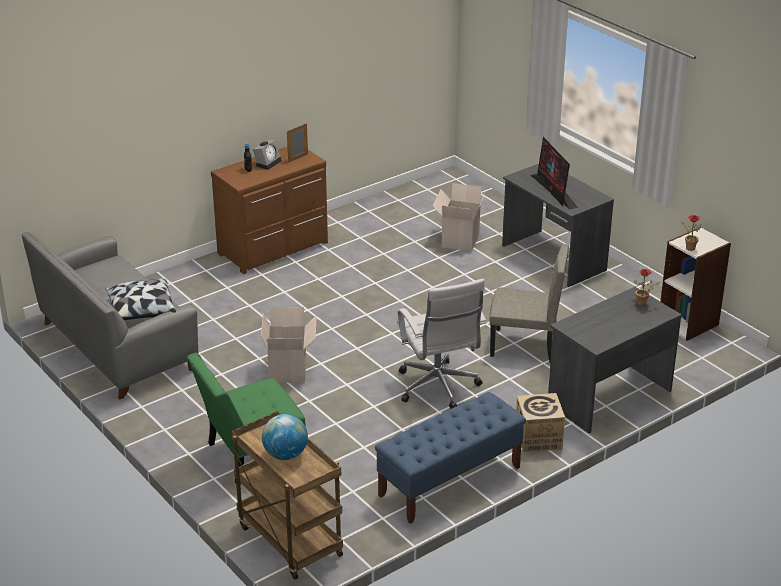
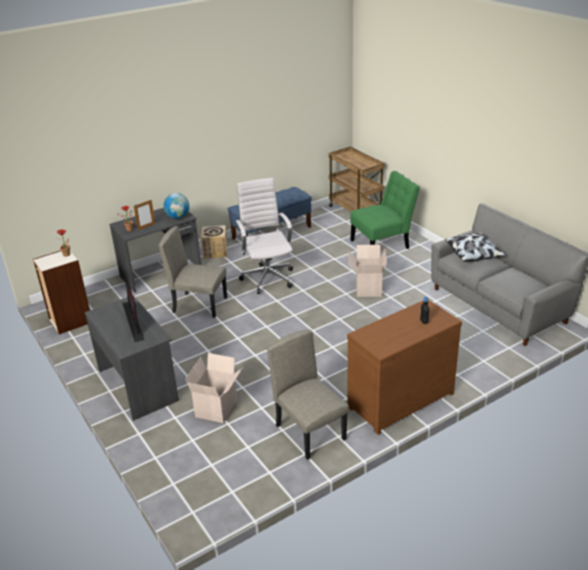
camera: 175 degrees left, 0 degrees up
(268, 162) = (406, 331): alarm clock -> none
(285, 454) = (355, 161): globe -> globe (178, 217)
(298, 158) = (376, 336): picture frame -> picture frame (146, 226)
(364, 224) = (310, 432): none -> beige chair

